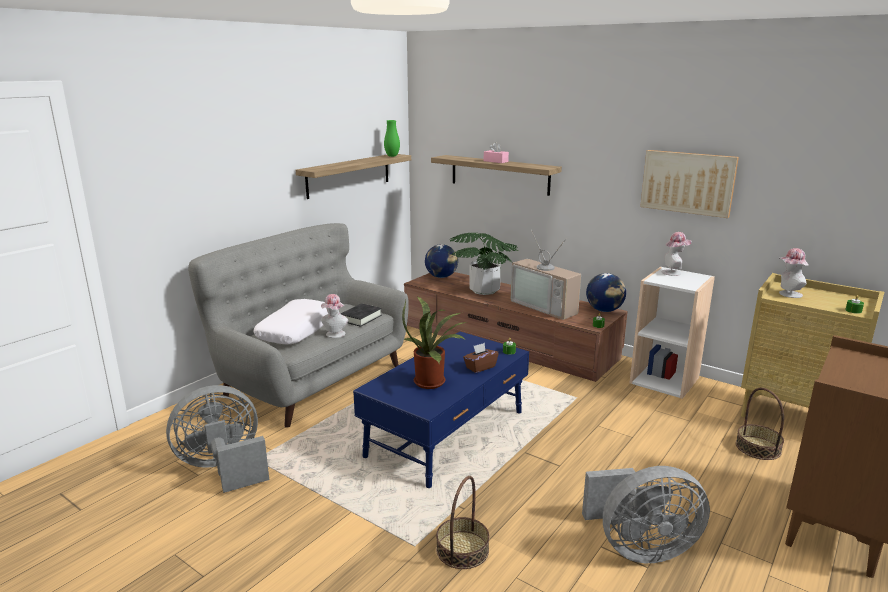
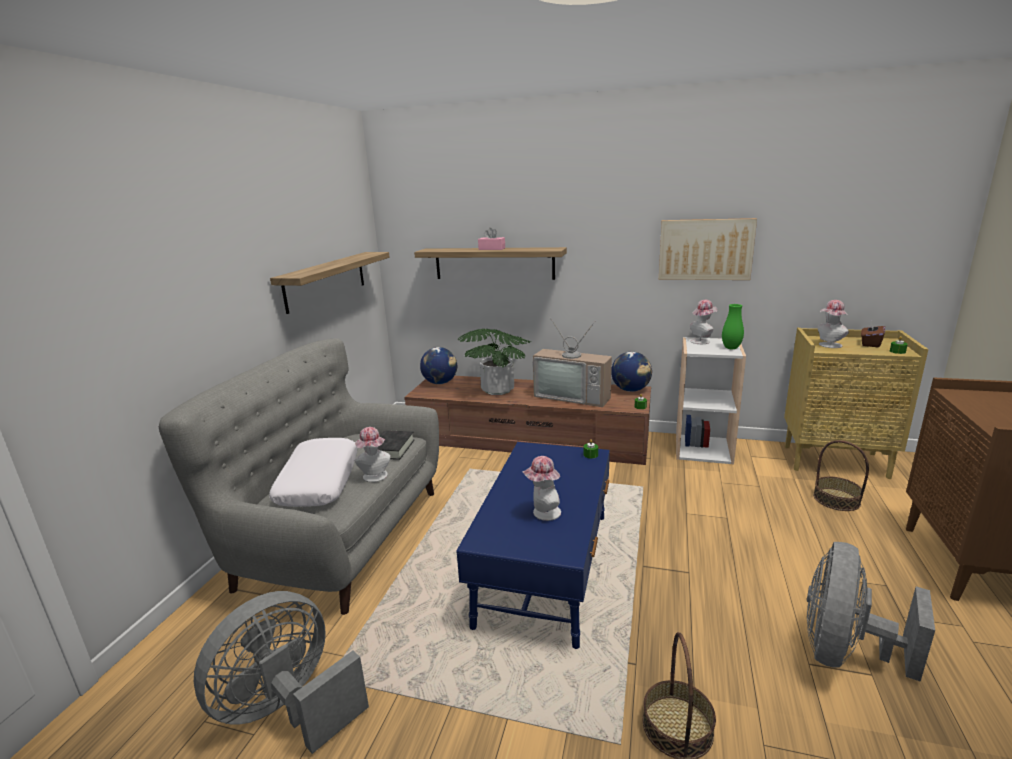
camera: 20 degrees left, 0 degrees up
(392, 156) = (369, 254): green vase -> green vase (731, 348)
(433, 382) = (543, 513): potted plant -> hat
(480, 367) = (578, 481): brown tissue box -> brown tissue box (870, 343)
(640, 548) = (844, 652): grey fan -> grey fan turned 150 degrees clockwise

